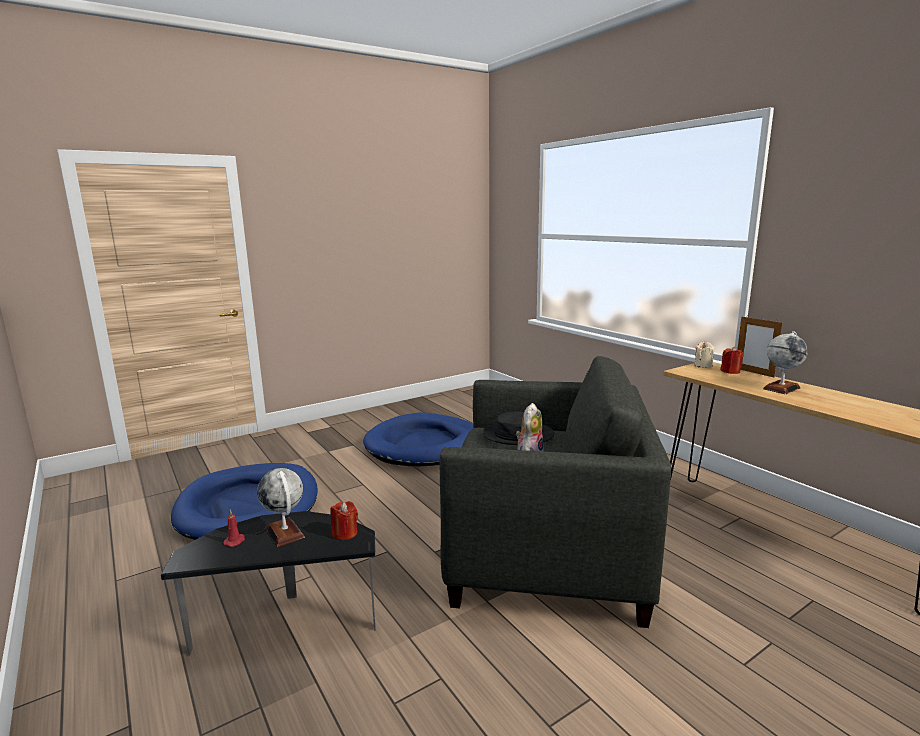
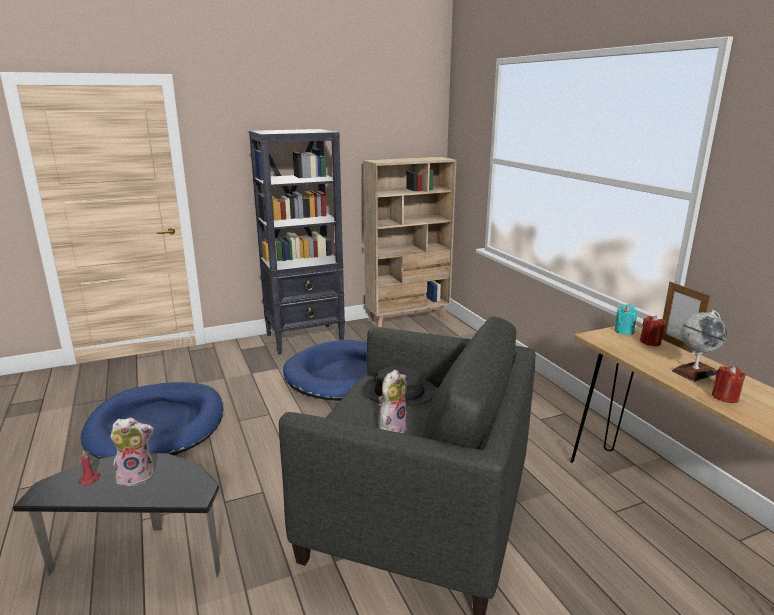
camera: 10 degrees right, 5 degrees up
(285, 533) = (137, 476): globe -> plush toy
(345, 533) = (189, 484): red candle -> red candle (725, 397)
(370, 418) = (305, 339): none -> black bookcase
(463, 395) = (408, 320): none -> beige bookcase
(703, 366) = (624, 331): beige candle -> turquoise candle

